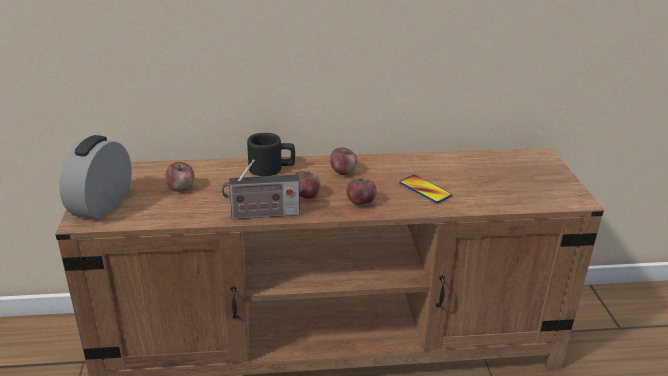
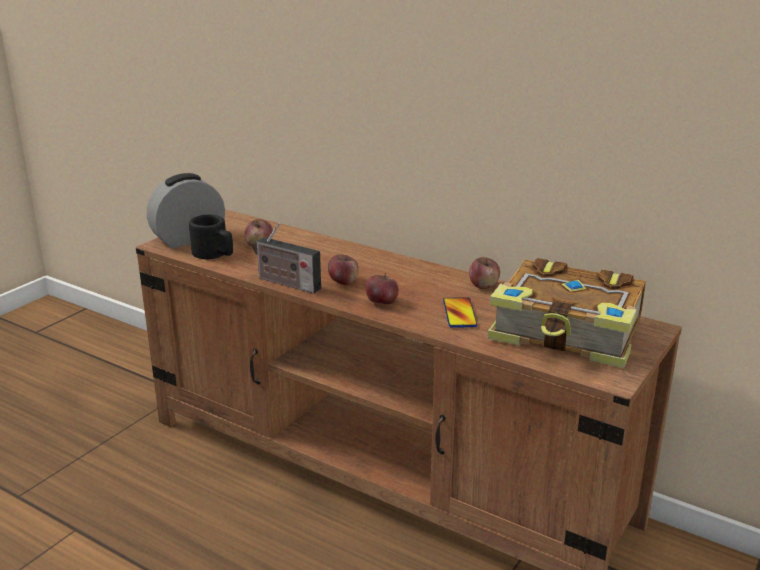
camera: 40 degrees right, 5 degrees down
(272, 169) = (351, 254): black mug -> black mug (214, 254)
(343, 172) = (408, 275): apple -> apple (483, 285)
(506, 177) = (568, 332): none -> book

